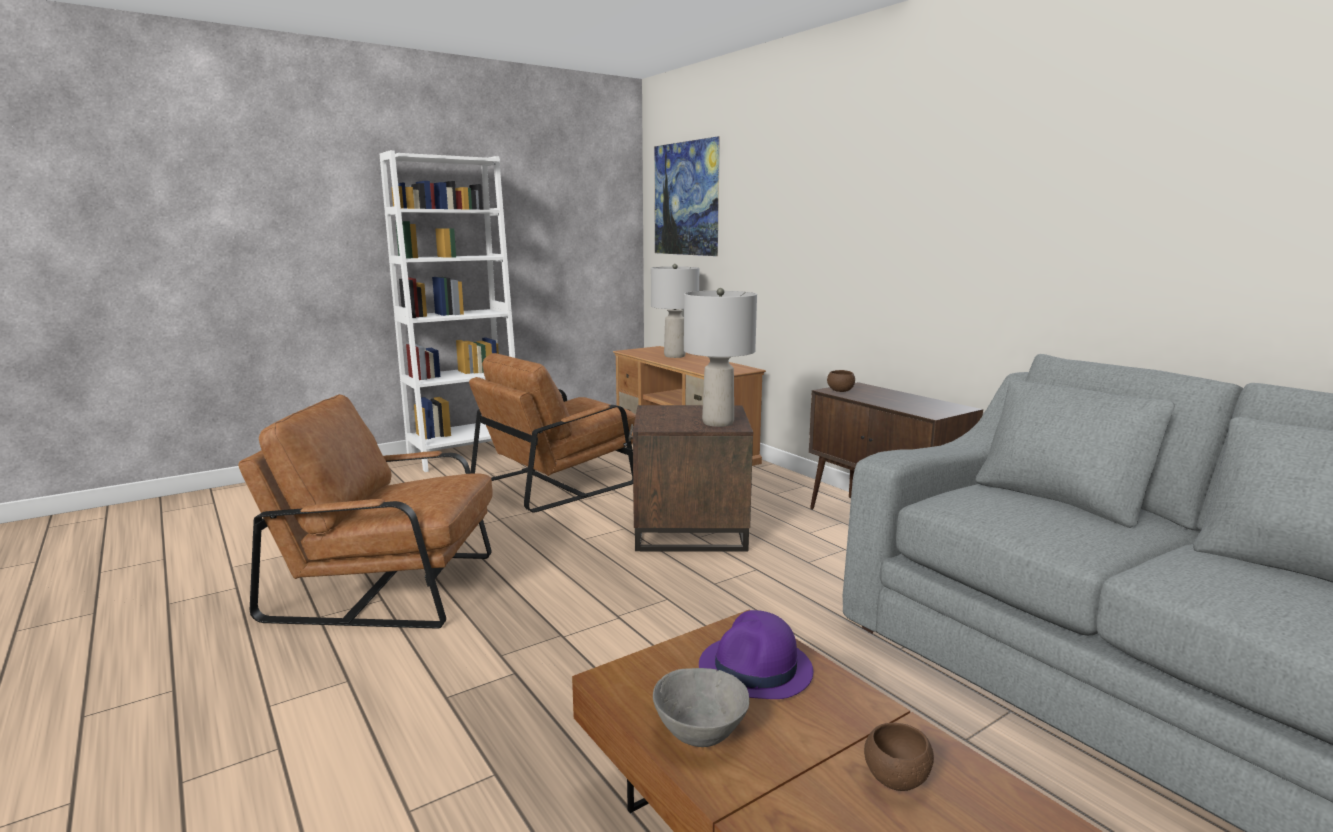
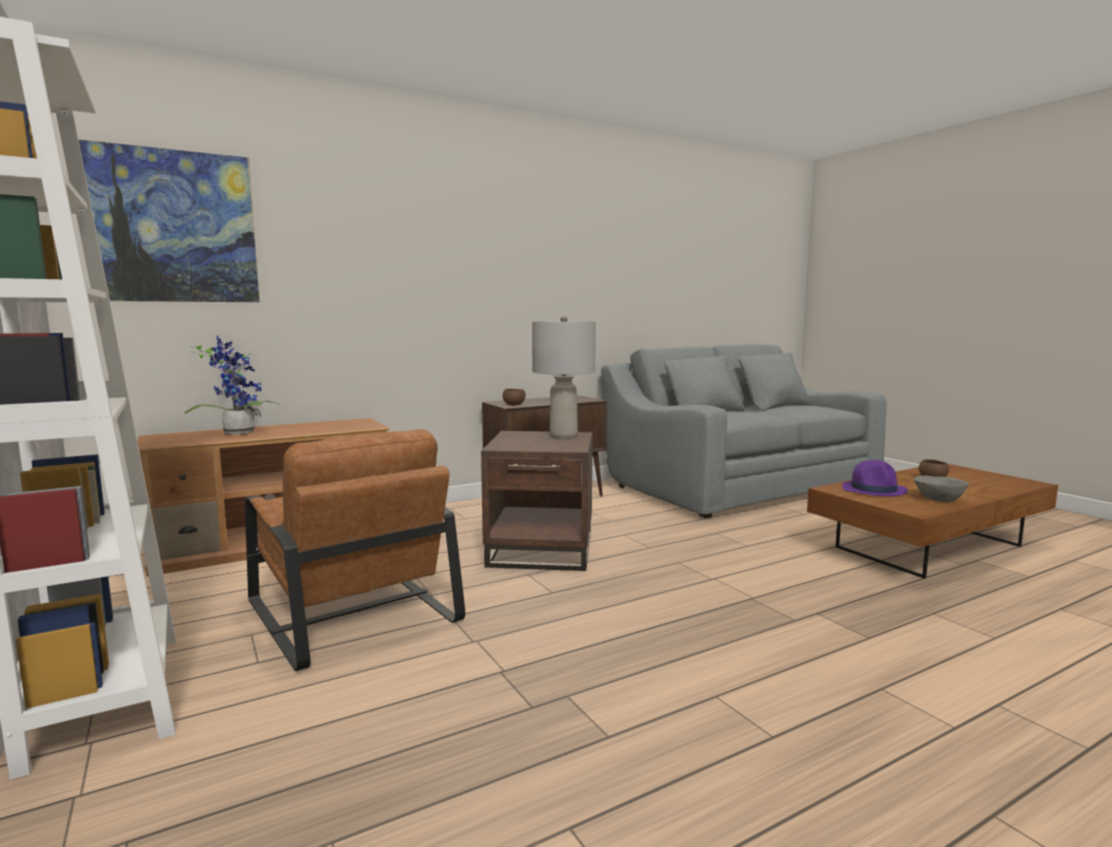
camera: 85 degrees left, 5 degrees down
(388, 585) = (677, 697): brown armchair -> none
(675, 356) = (237, 432): grey table lamp -> potted plant

